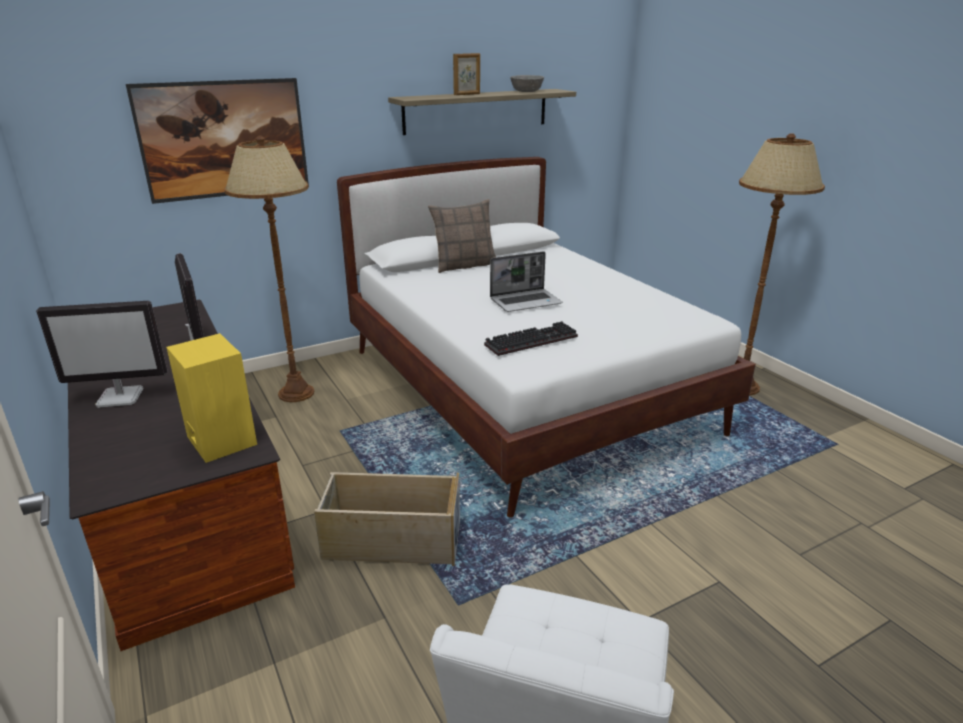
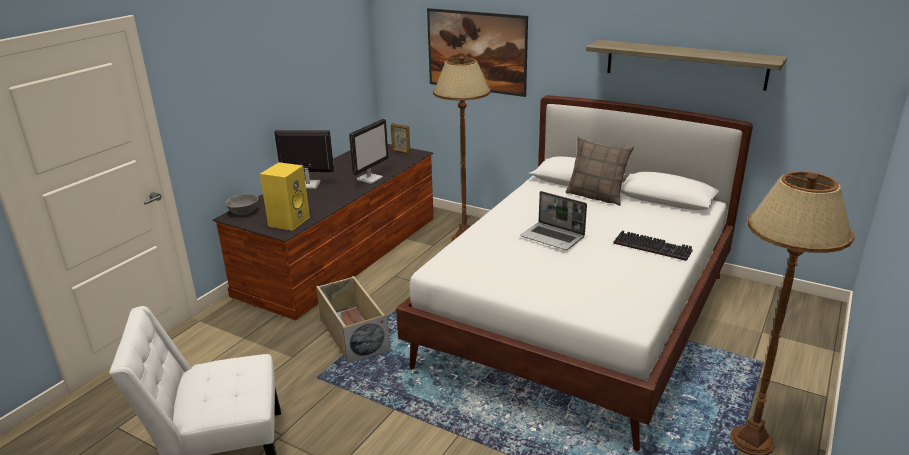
camera: 60 degrees right, 0 degrees up
(121, 397) = (308, 185): monitor -> monitor turned 135 degrees clockwise
(467, 94) = (663, 48): picture frame -> picture frame (401, 152)
(527, 91) = (732, 55): grey bowl -> grey bowl (243, 212)
(531, 340) = (484, 258): keyboard -> keyboard (654, 247)

